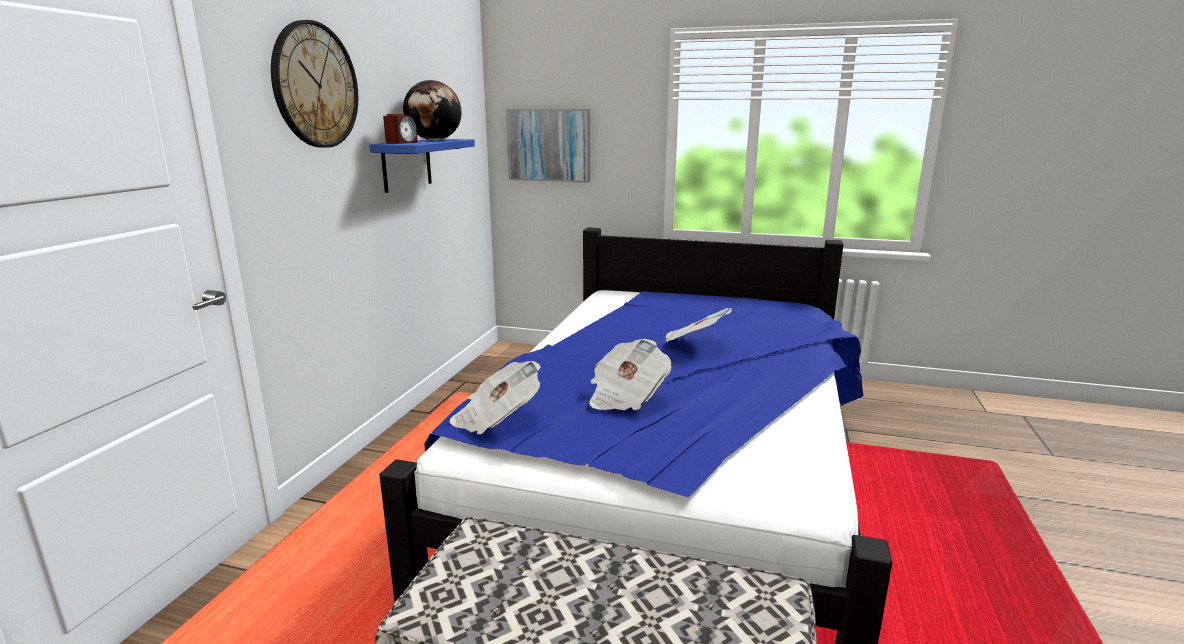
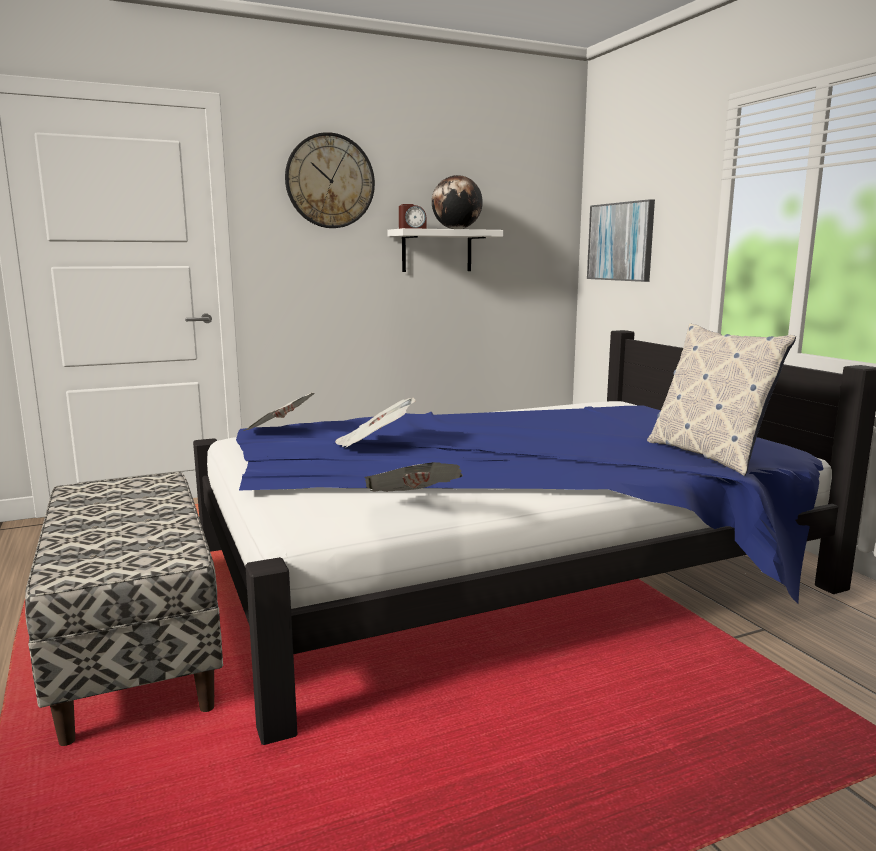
camera: 50 degrees right, 5 degrees down
(406, 164) = (437, 251): blue shelf -> white shelf
(694, 342) = (538, 437): newspaper -> newspaper (413, 505)
(796, 323) = (708, 455): none -> pillow

